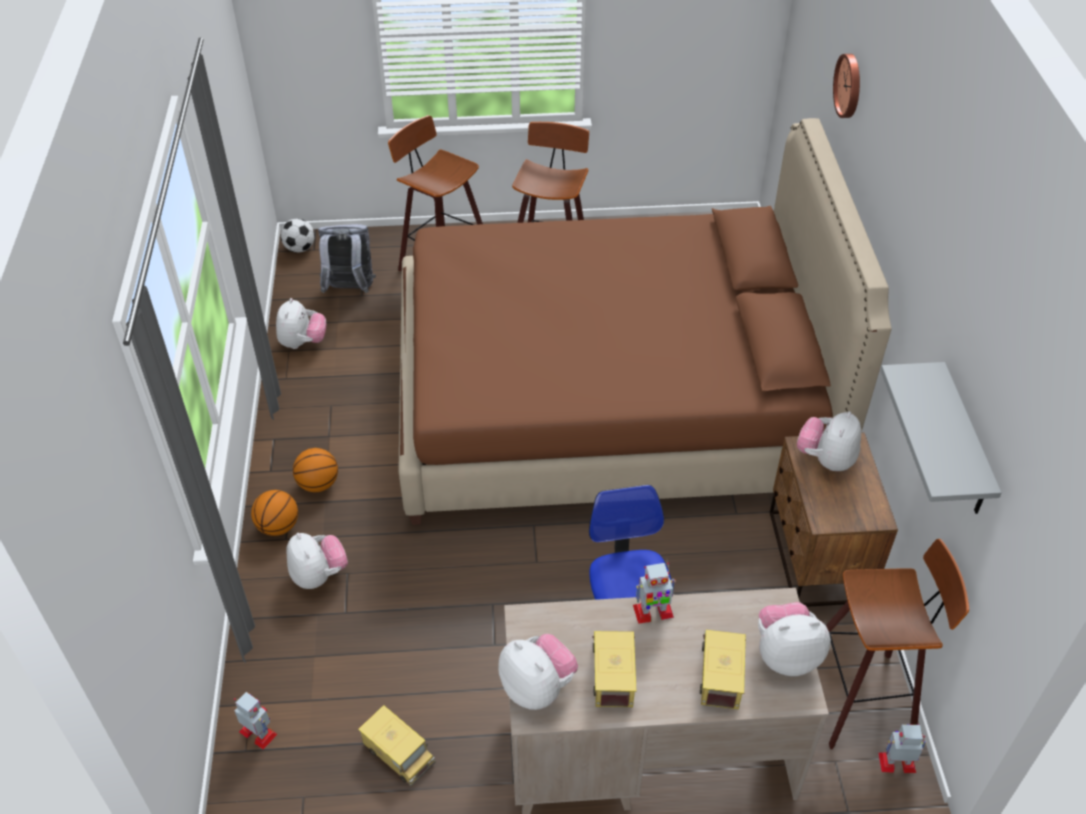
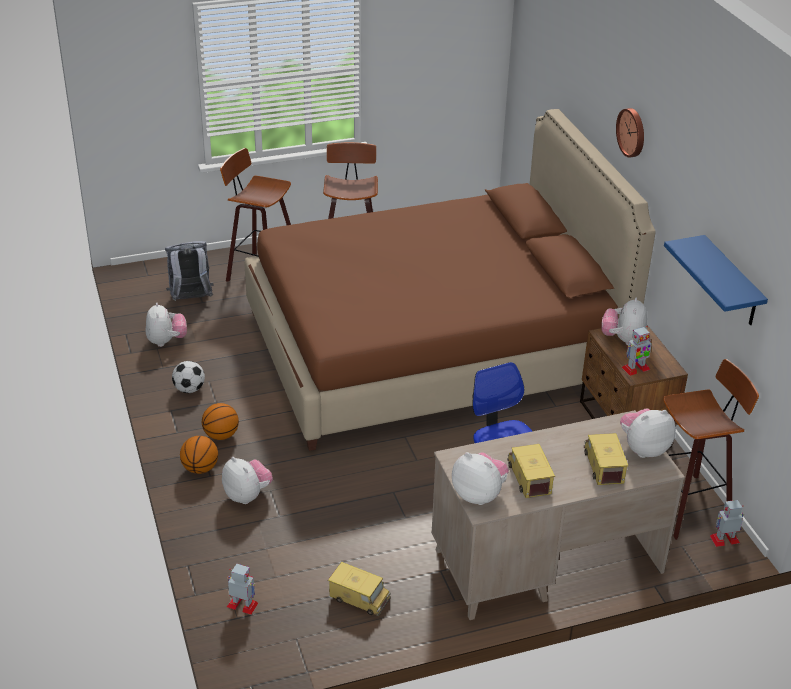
camera: 15 degrees left, 10 degrees down
(300, 248) = (135, 276): football -> football (189, 389)
(652, 611) = (542, 439): toy robot -> toy robot (635, 368)
(849, 85) = (582, 77): wall clock -> wall clock (632, 132)
(964, 443) = (731, 283): grey shelf -> blue shelf

